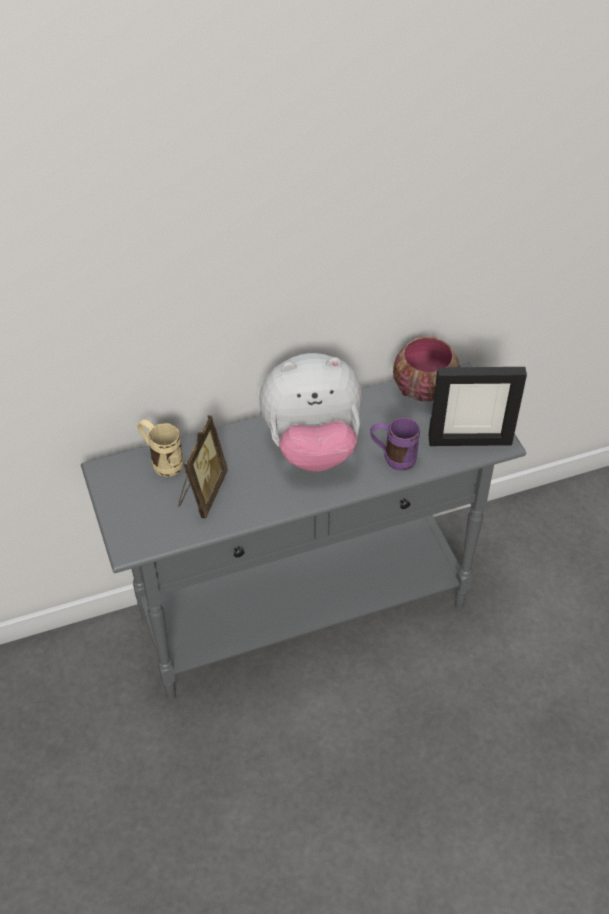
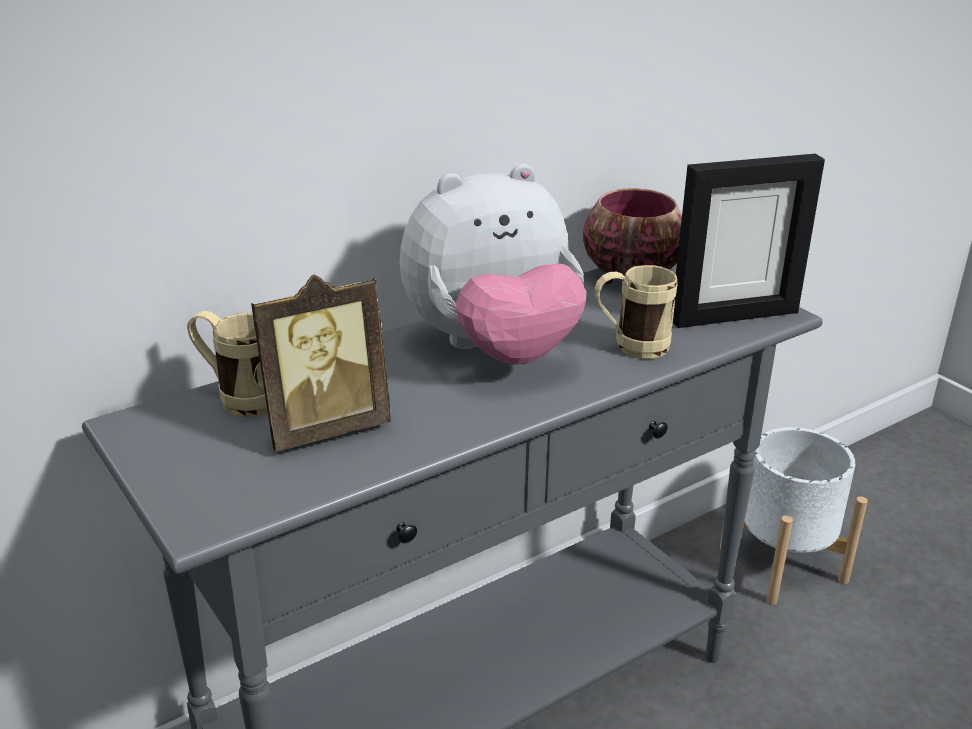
camera: 15 degrees left, 20 degrees down
(202, 493) = (324, 428): picture frame -> picture frame turned 60 degrees clockwise
(392, 459) = (630, 348): purple mug -> beige mug
(538, 547) = (783, 564): none -> white planter

